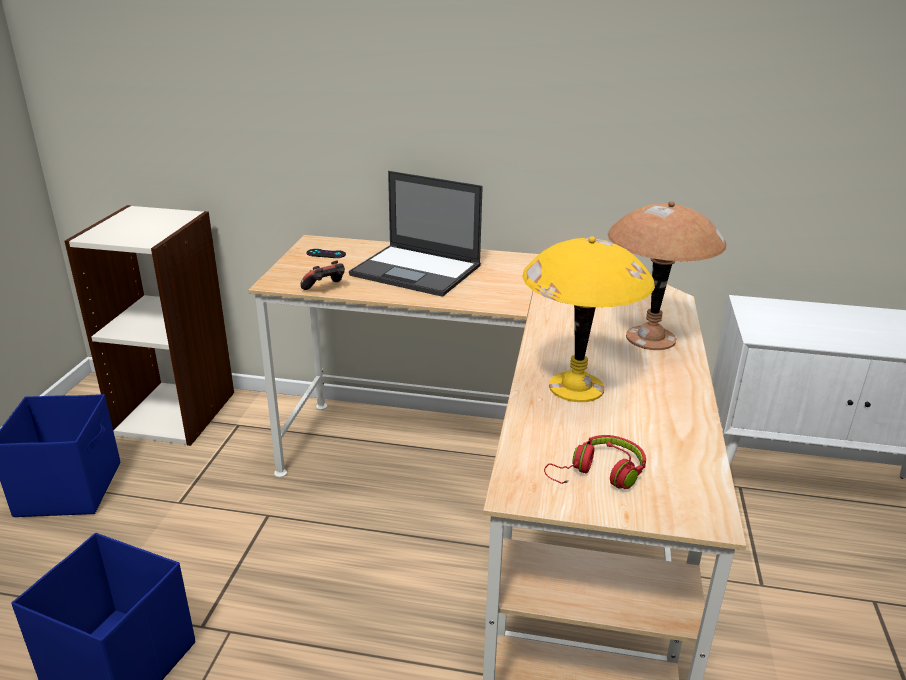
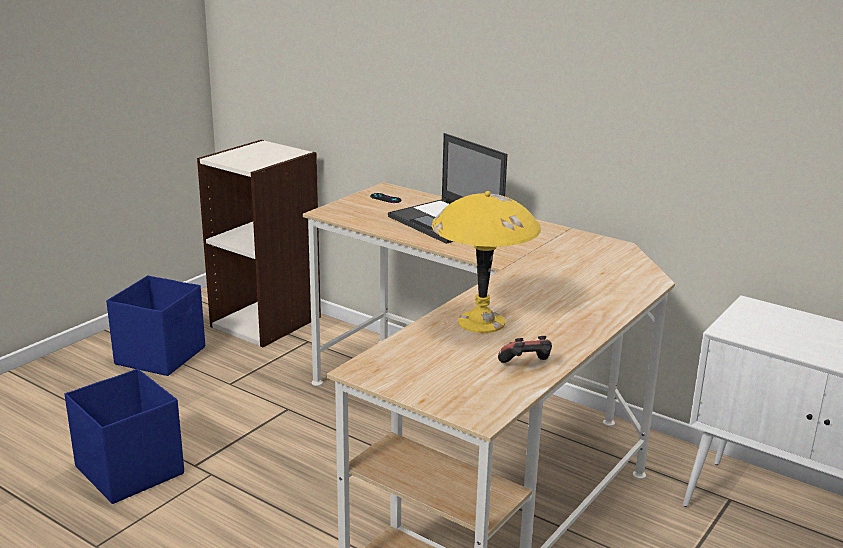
camera: 25 degrees right, 5 degrees down
(325, 289) = (360, 222): game controller -> game controller (526, 365)
(599, 474) = (431, 375): red headphones -> none
(649, 338) = (588, 304): brown table lamp -> none

